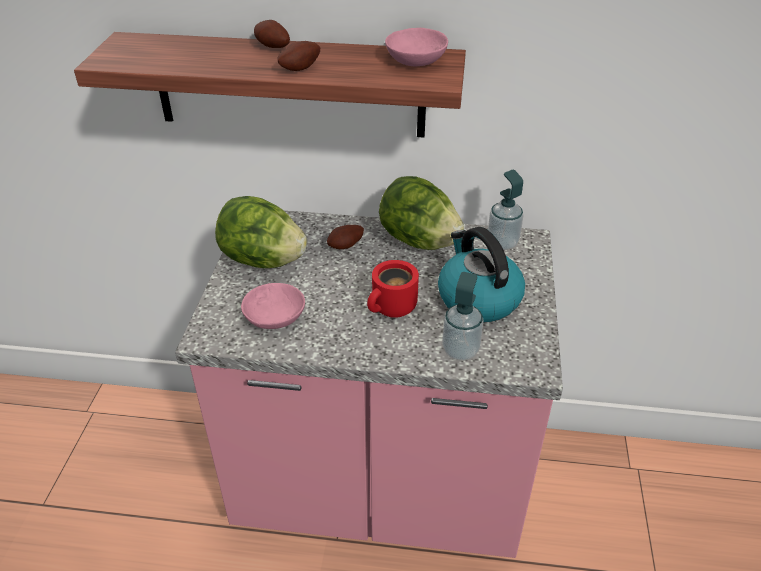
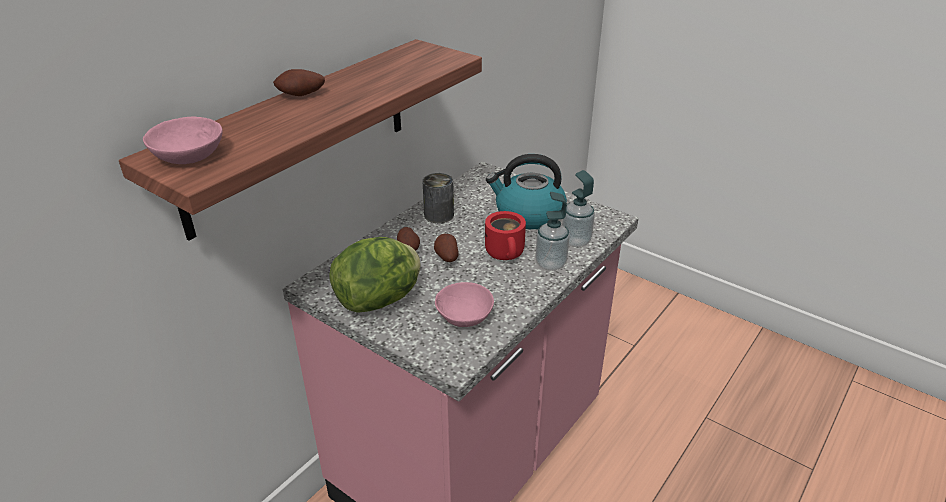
camera: 60 degrees left, 5 degrees down
(299, 68) = (361, 95): potato -> potato (446, 257)
(414, 59) = (408, 56): pink bowl -> pink bowl (185, 155)
(418, 241) = (439, 215): lettuce -> can
(502, 243) = (478, 183): soap dispenser -> soap dispenser (550, 264)

